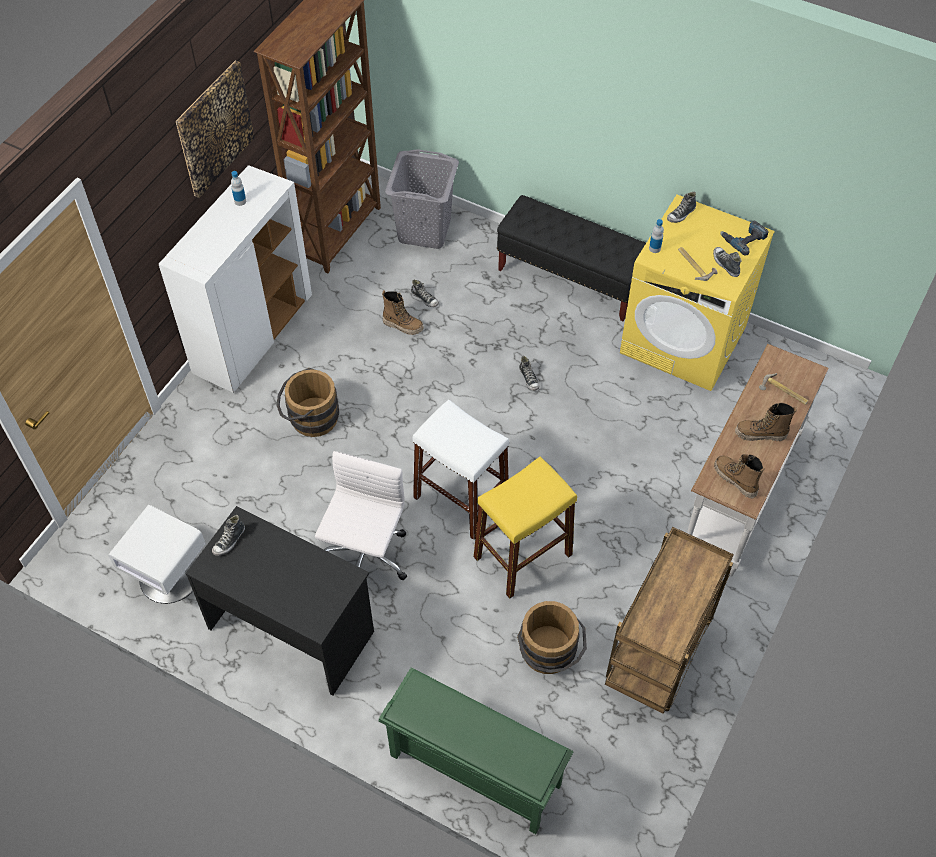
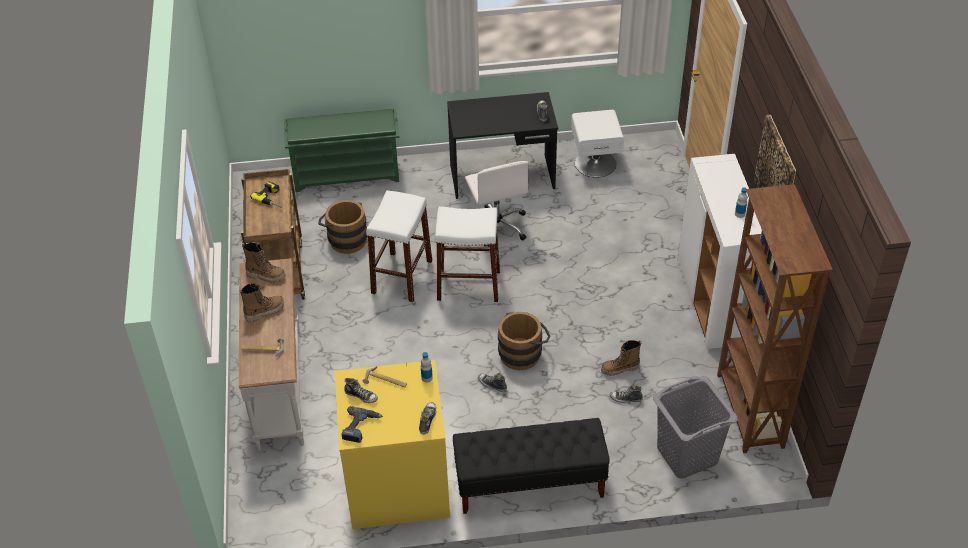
camera: 145 degrees right, 10 degrees down
(309, 418) = (614, 276): brown bucket -> brown bucket (523, 353)
(522, 556) = (402, 276): yellow stool -> white stool
(660, 608) = (272, 198): none -> power drill

